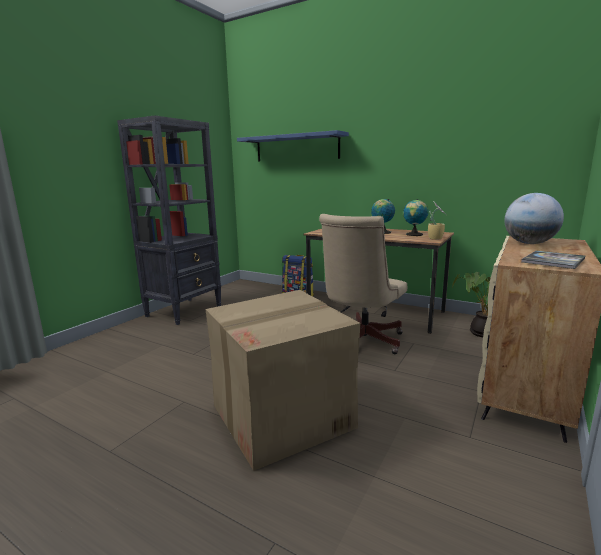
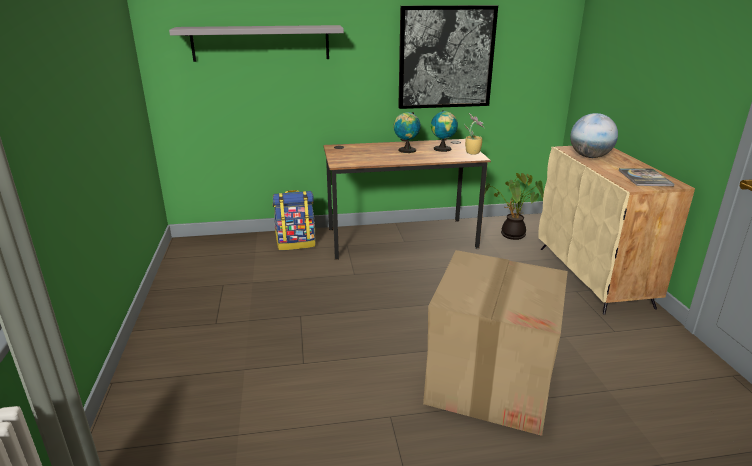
camera: 40 degrees left, 10 degrees up
(185, 311) = (182, 312): black bookcase -> none
(296, 148) = (261, 43): blue shelf -> grey shelf
(360, 341) = (439, 279): beige office chair -> none
(436, 156) = (446, 57): none -> picture

